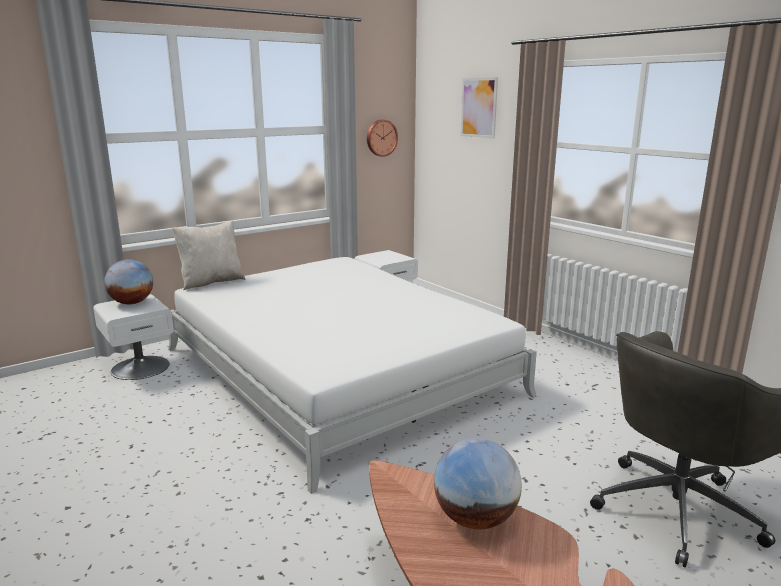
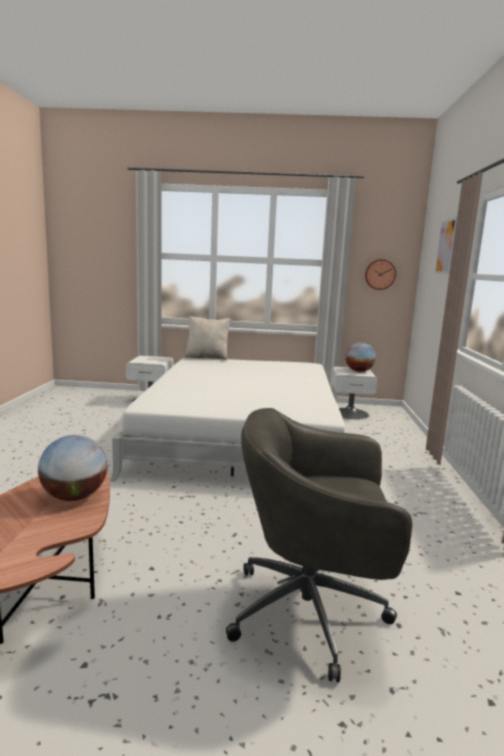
camera: 40 degrees right, 5 degrees down
(132, 303) = (153, 358): globe -> globe (359, 371)

